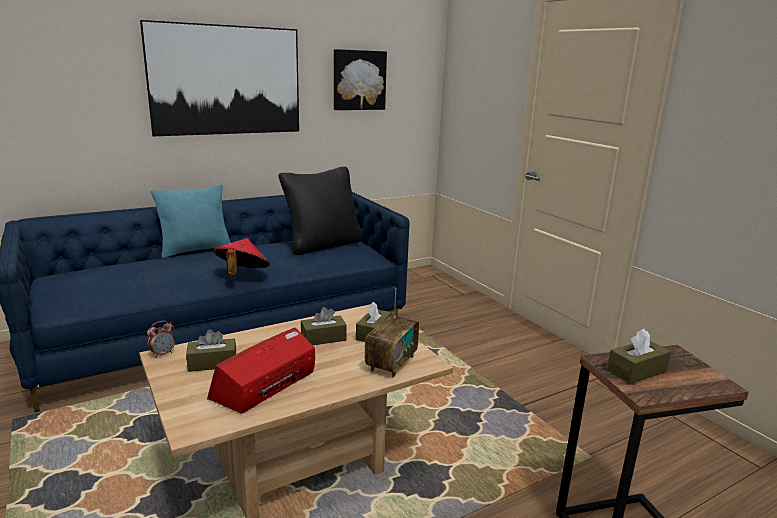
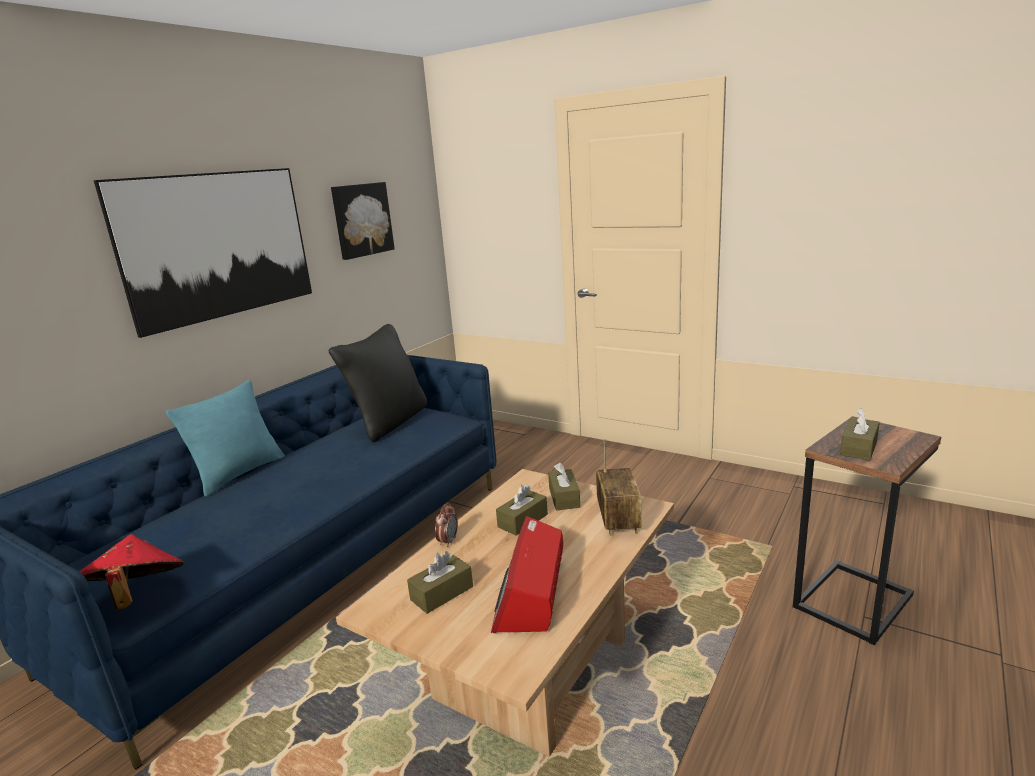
camera: 25 degrees left, 0 degrees up
(162, 354) = (368, 607): alarm clock -> alarm clock (448, 541)
(242, 274) = (339, 483): red hat -> red hat (138, 595)

